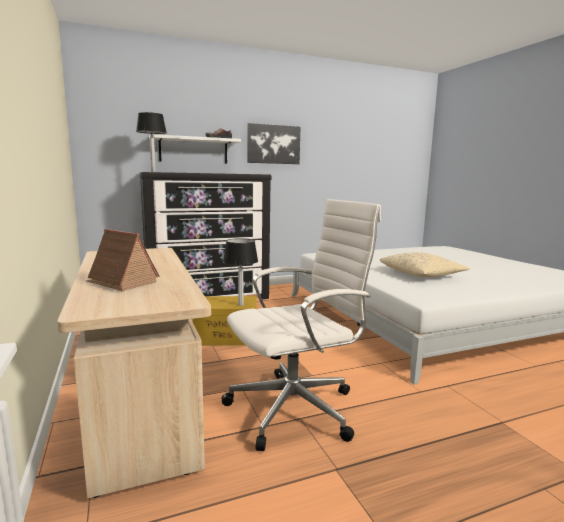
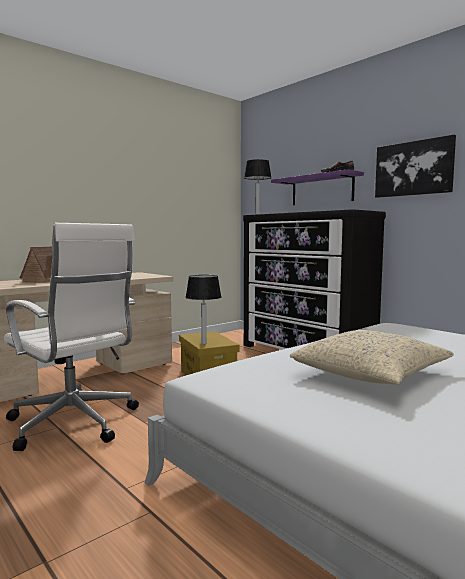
camera: 70 degrees right, 5 degrees down
(193, 150) = (322, 190): white shelf -> purple shelf

